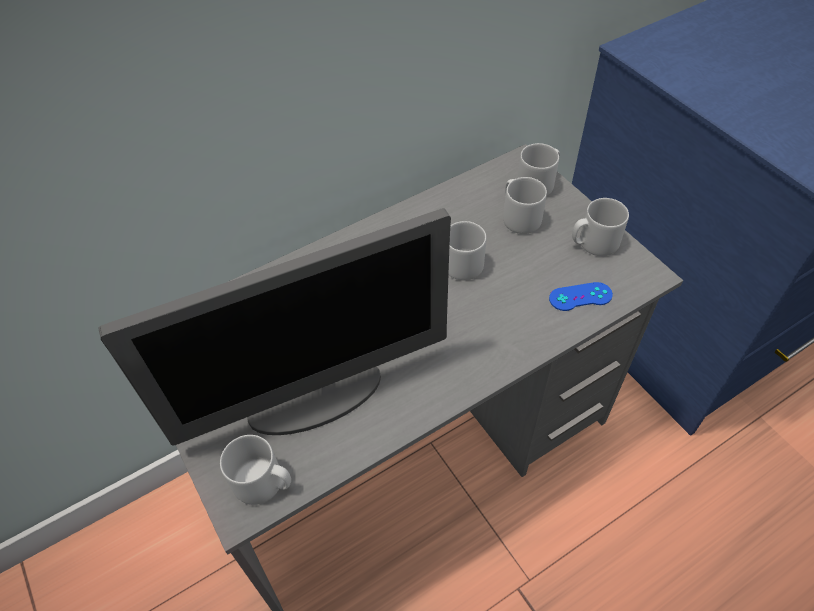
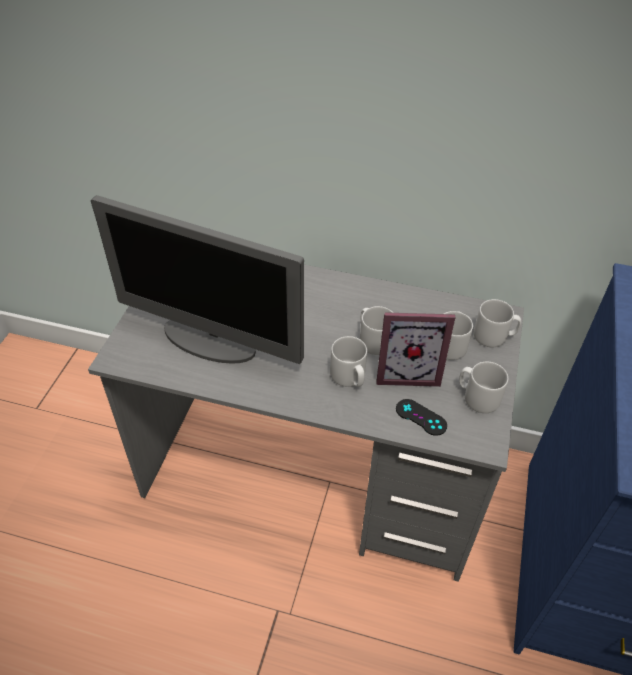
camera: 45 degrees right, 5 degrees down
(264, 483) = (138, 357): grey mug -> grey mug (349, 377)
(519, 268) = (407, 371): none -> picture frame
(580, 297) = (421, 417): blue game controller -> black game controller

